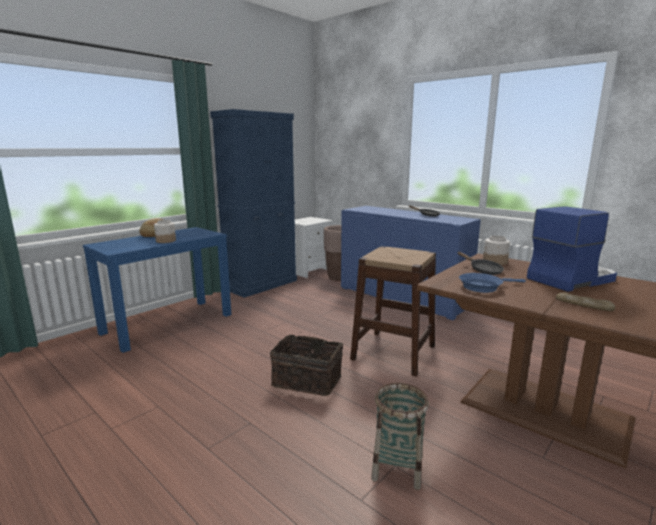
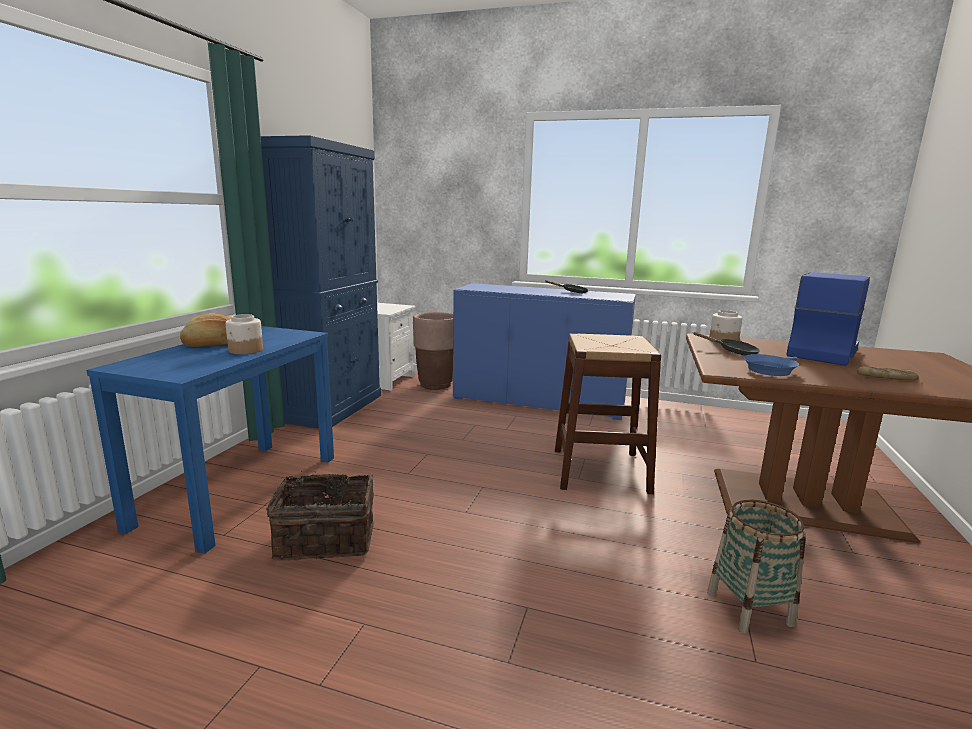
camera: 25 degrees left, 0 degrees up
(308, 380) = (539, 528): basket -> basket (326, 538)

